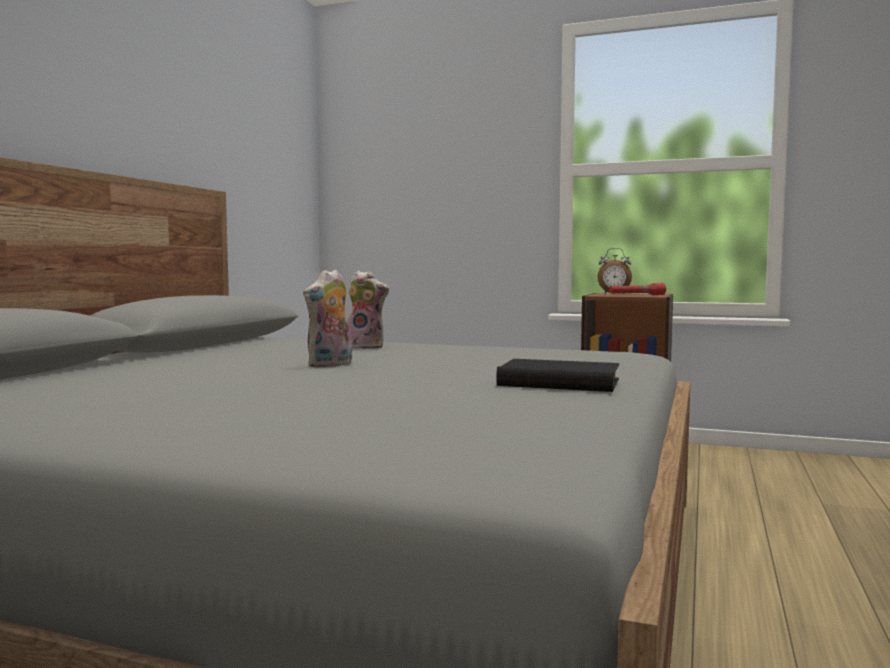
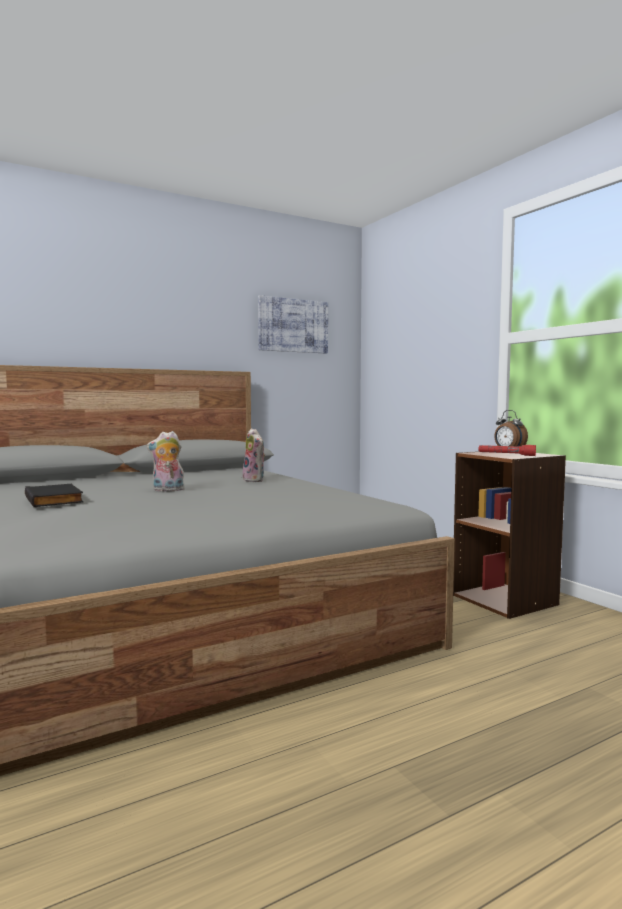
camera: 40 degrees right, 0 degrees up
(257, 129) = (293, 325): none -> picture
(560, 382) = (200, 518): black book -> black book (55, 499)

